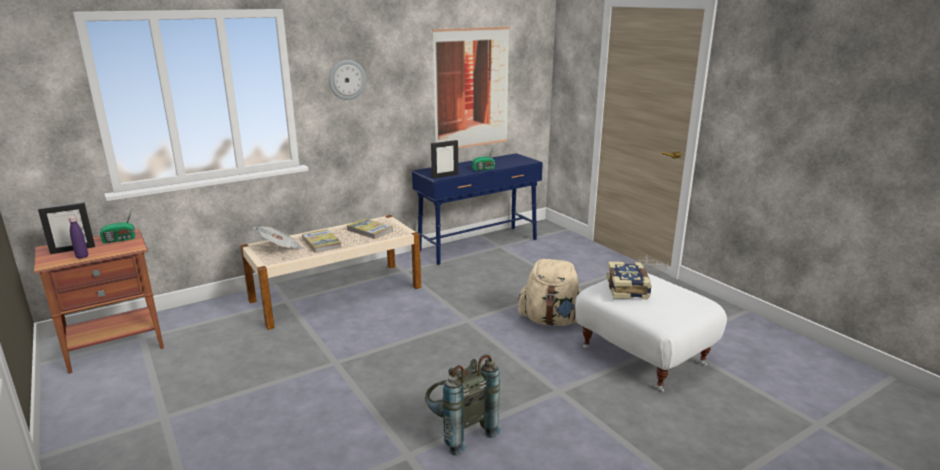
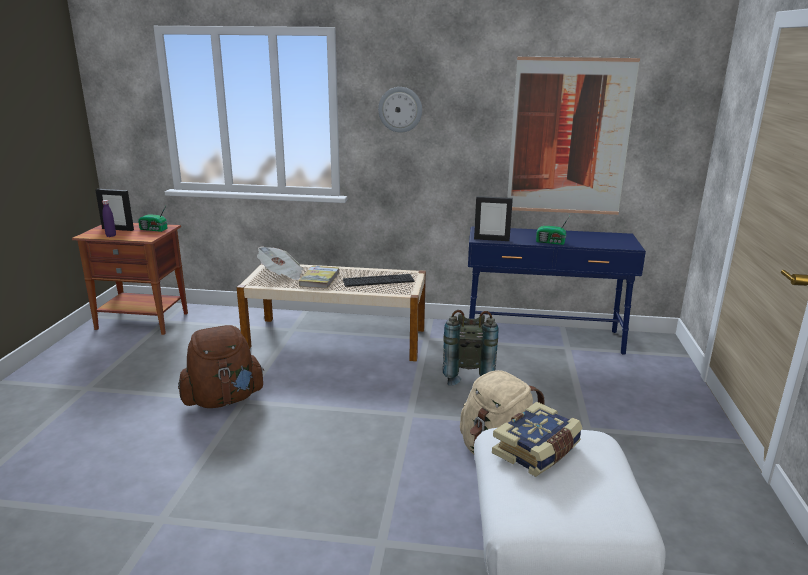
camera: 40 degrees right, 0 degrees up
(318, 368) = (223, 399): none -> brown backpack
(370, 231) = (378, 280): book -> keyboard
(458, 431) = (229, 524): grey backpack -> grey backpack (467, 375)

